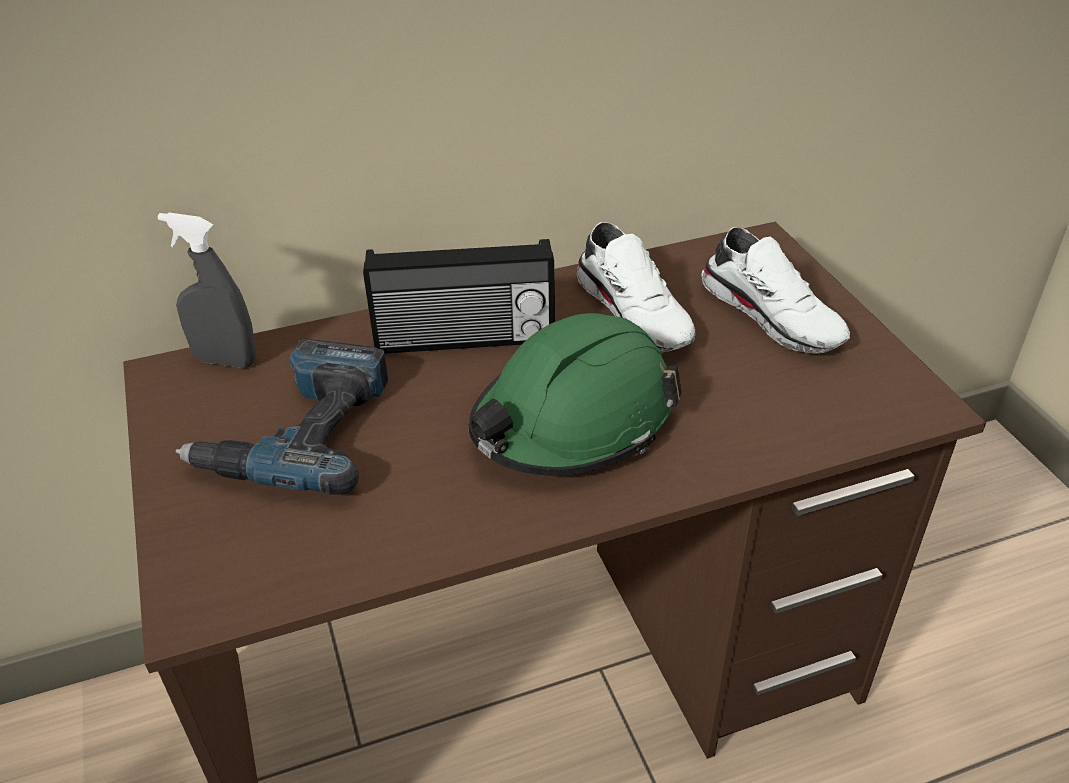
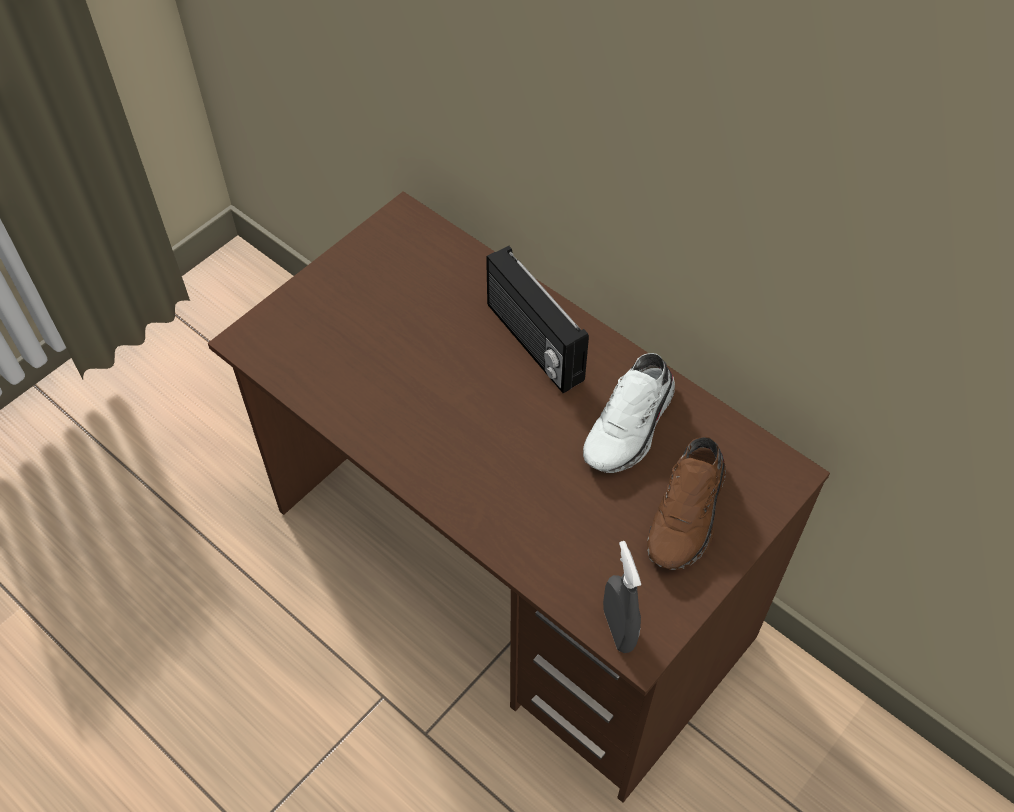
camera: 60 degrees right, 15 degrees up
(226, 361) = (433, 236): grey spray bottle -> grey spray bottle (618, 629)
(299, 431) = (395, 308): power drill -> none
(573, 421) = (489, 439): green hard hat -> none
(774, 314) = (688, 514): white shoe -> brown shoe

